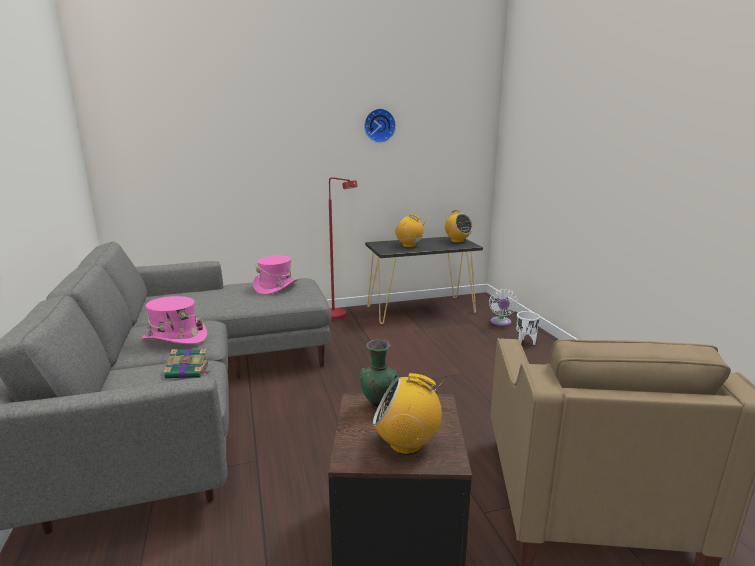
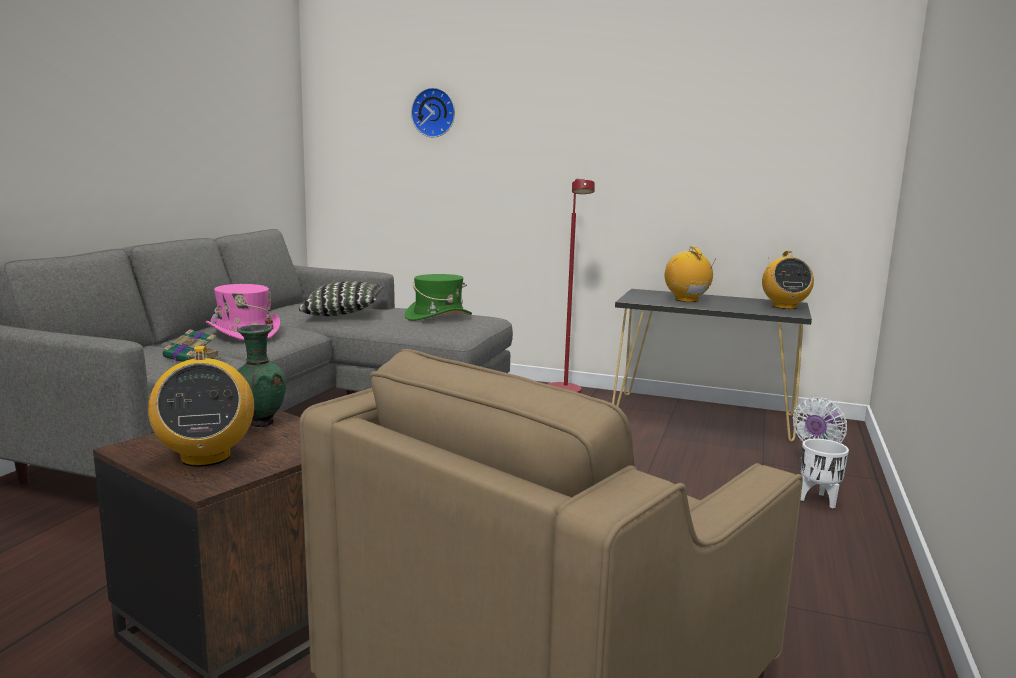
camera: 35 degrees right, 5 degrees down
(208, 300) = (343, 314): none -> pillow
(276, 287) = (438, 317): pink hat -> green hat
(379, 125) = (671, 104): wall clock -> wall clock (434, 112)
(406, 444) = (205, 457): radio -> radio turned 150 degrees counterclockwise

